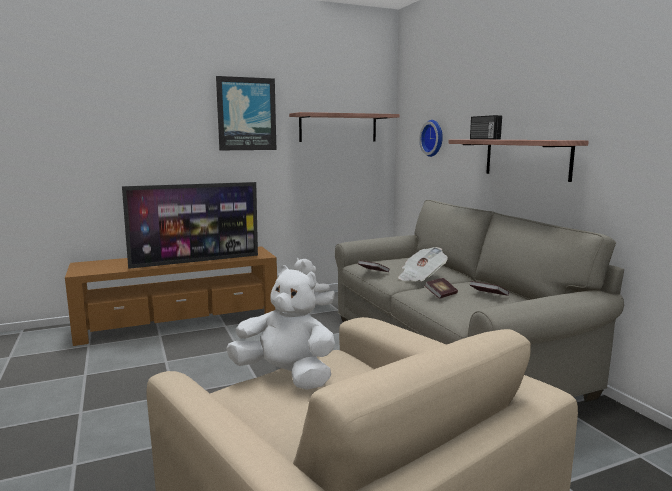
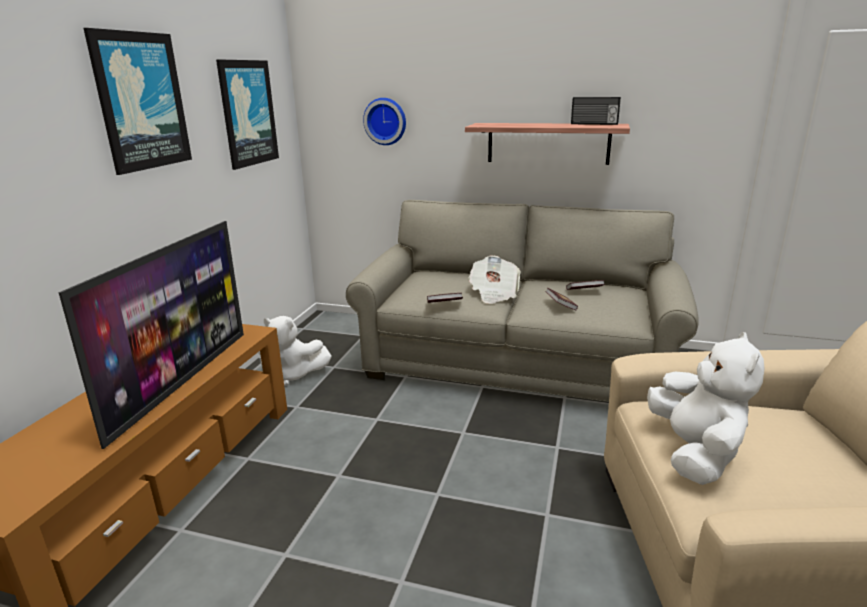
camera: 50 degrees left, 10 degrees up
(286, 376) = (695, 453): white plush toy -> white plush toy turned 120 degrees clockwise
(338, 128) = (247, 113): shelf -> picture
(483, 139) = (514, 125): radio -> radio (594, 124)

